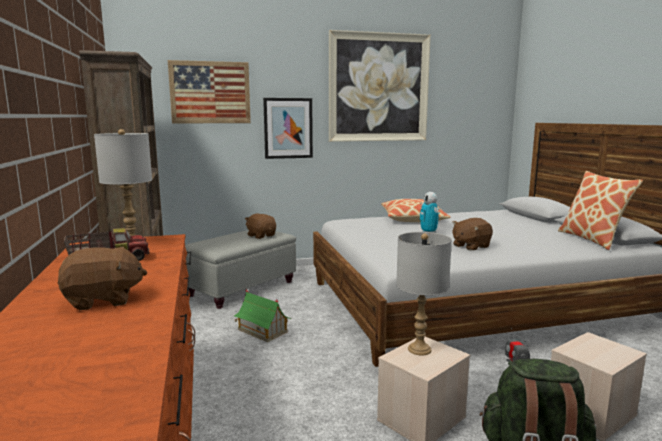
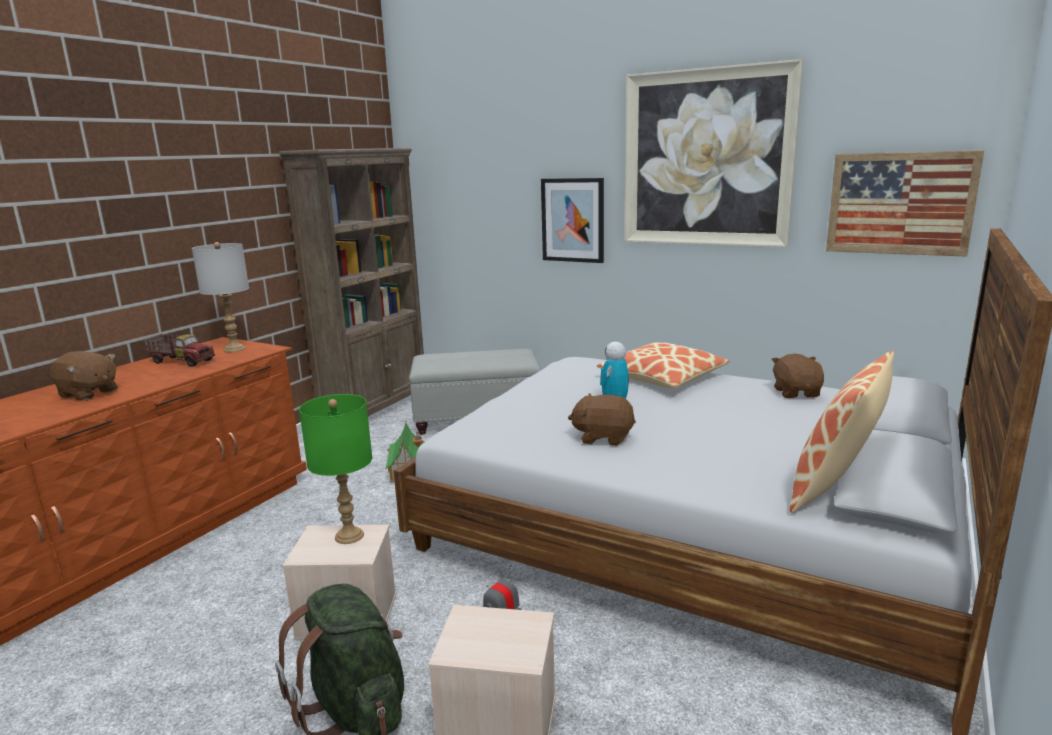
camera: 45 degrees right, 5 degrees up
(210, 92) = (484, 173): picture -> picture (900, 203)
(261, 235) = (501, 360): brown plush toy -> brown plush toy (796, 393)
(419, 349) = (349, 536): grey table lamp -> green table lamp

